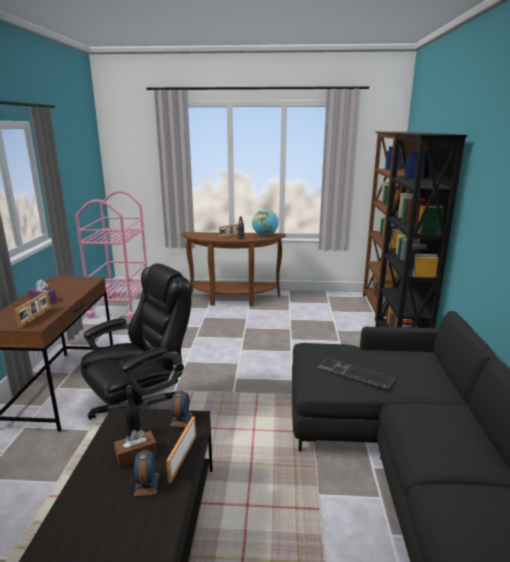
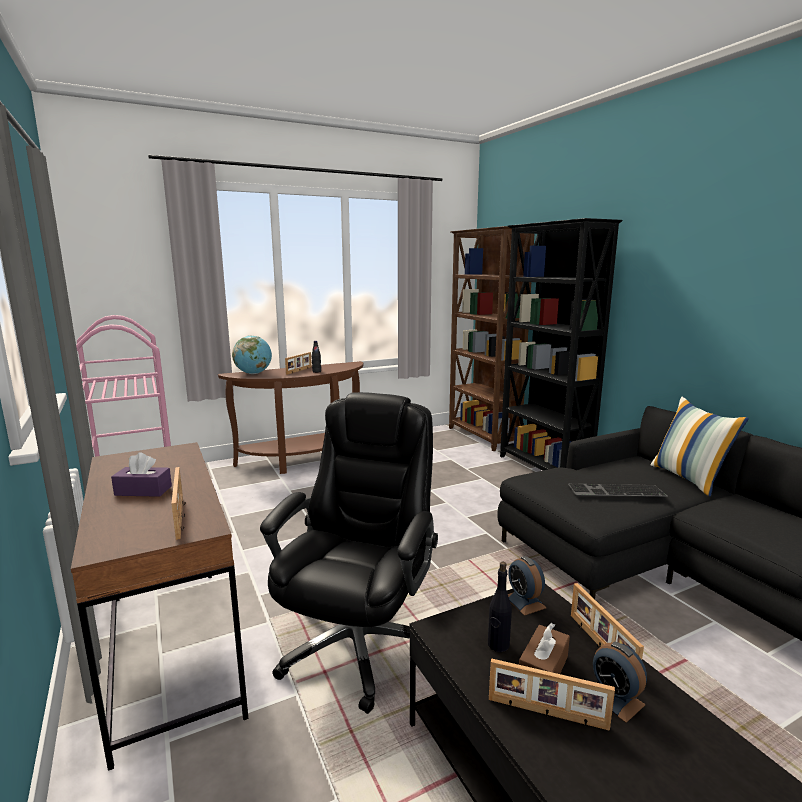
camera: 30 degrees left, 5 degrees down
(106, 474) = (547, 714): none -> picture frame
(265, 235) = (342, 366): globe -> globe (253, 373)
(442, 382) = (689, 479): none -> pillow

